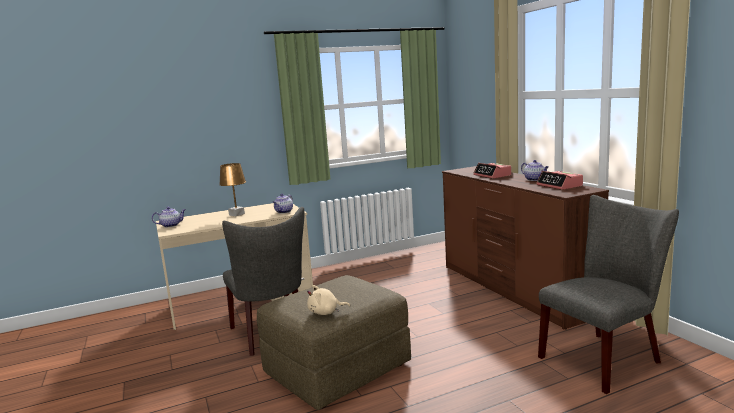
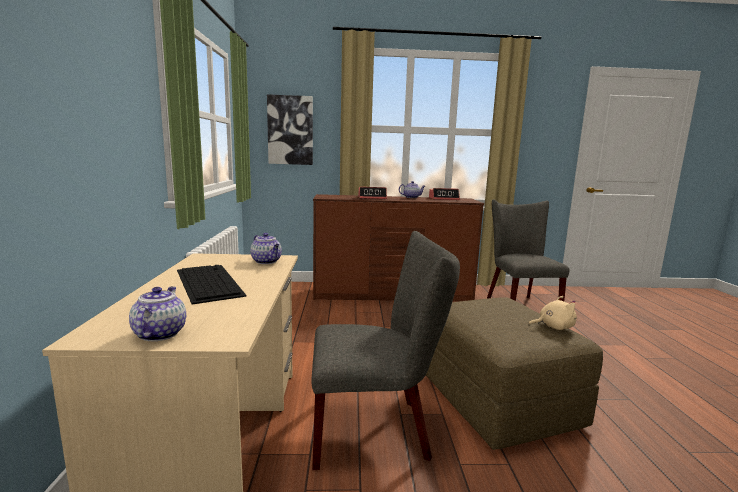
camera: 70 degrees left, 0 degrees up
(236, 214) = (208, 282): brown table lamp -> keyboard
(325, 312) = (553, 327): beige plush toy -> beige plush toy turned 105 degrees counterclockwise
(473, 101) = (290, 130): none -> picture

